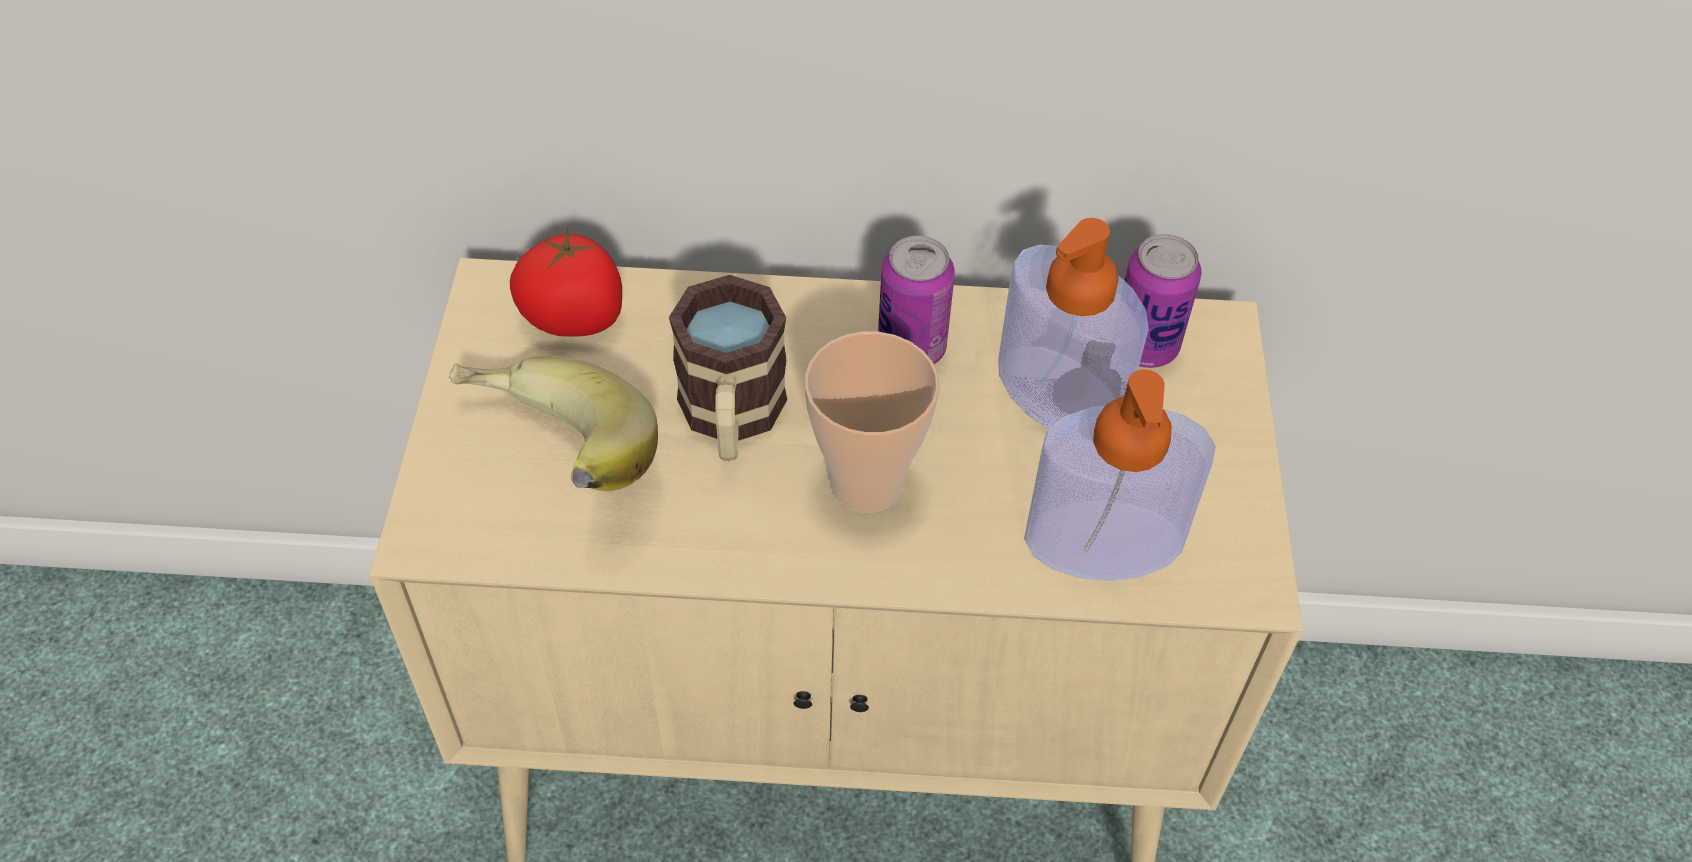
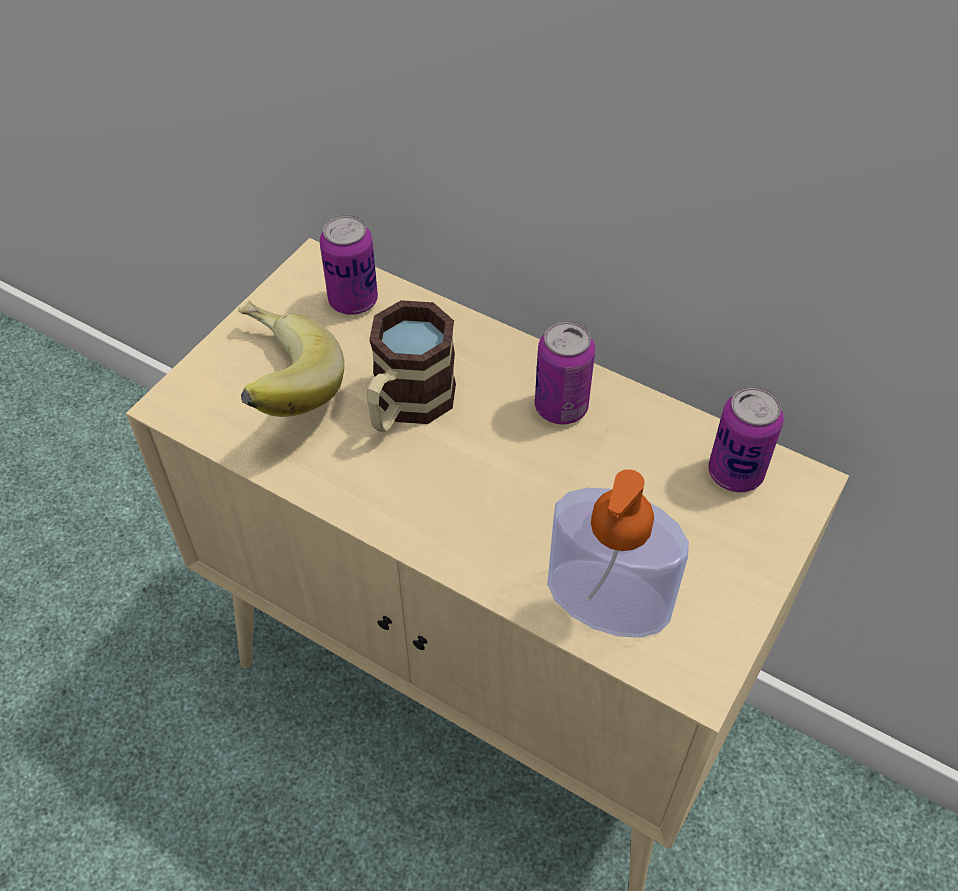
camera: 30 degrees right, 0 degrees up
(575, 316) = (353, 301): tomato -> can
(866, 484) = (466, 486): cup -> none
(1059, 394) = (646, 481): soap dispenser -> none

